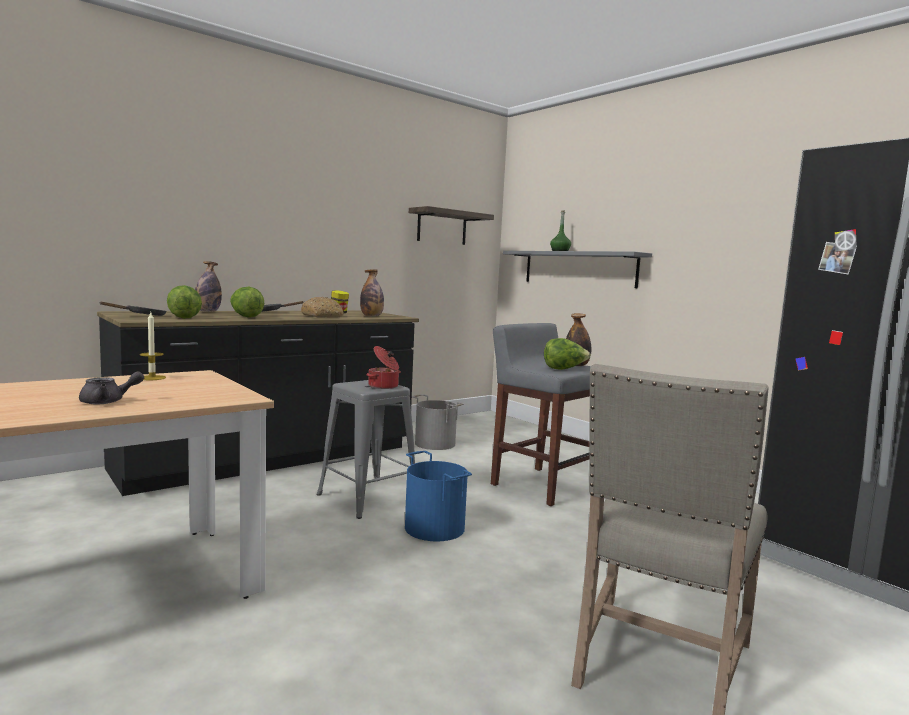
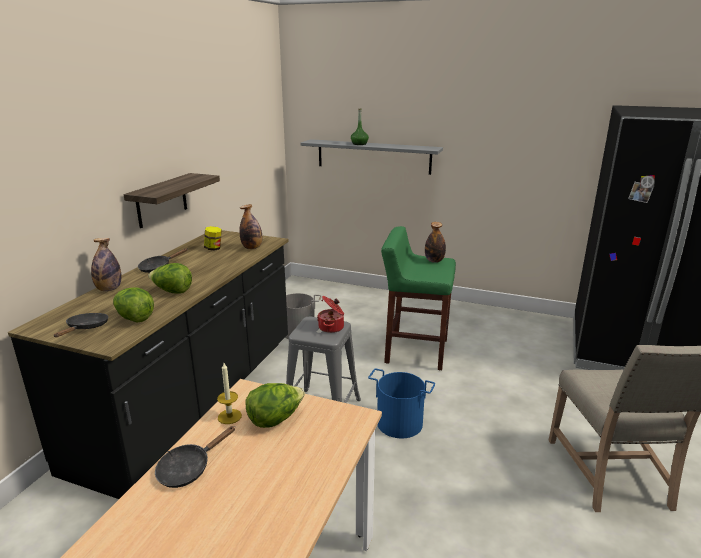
camera: 30 degrees left, 15 degrees up
(59, 385) = (188, 469): none -> black frying pan
(108, 402) = (287, 475): grey teapot -> none
(322, 316) = (221, 263): bread -> none
(442, 227) = (248, 129): shelf -> shelf (161, 200)
(542, 485) = (415, 351): grey stool -> green stool
(564, 369) = (437, 270): lettuce -> lettuce (275, 419)

